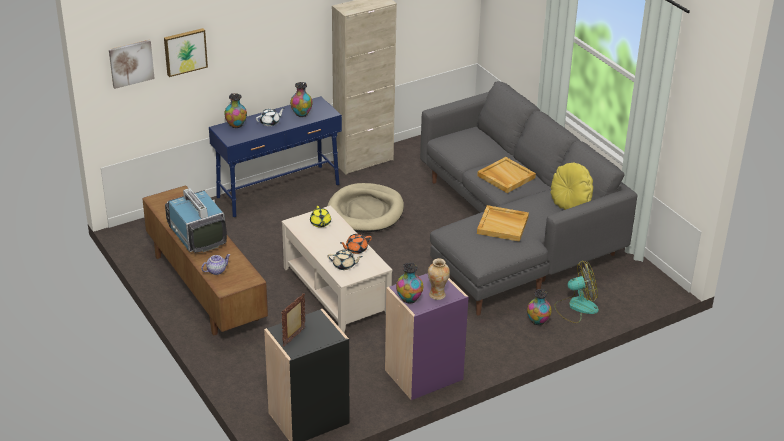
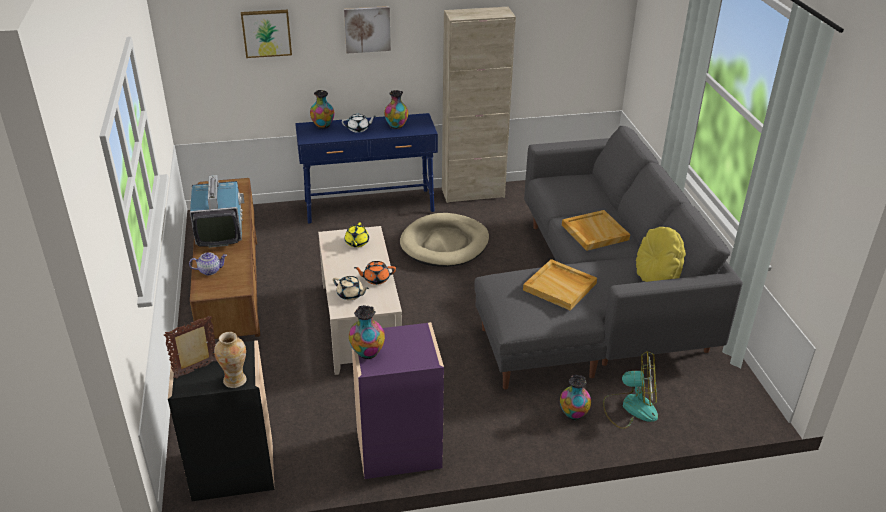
camera: 20 degrees right, 0 degrees up
(131, 63) = (203, 35): picture -> picture (367, 29)
(437, 295) = (406, 355): vase -> vase (235, 380)

